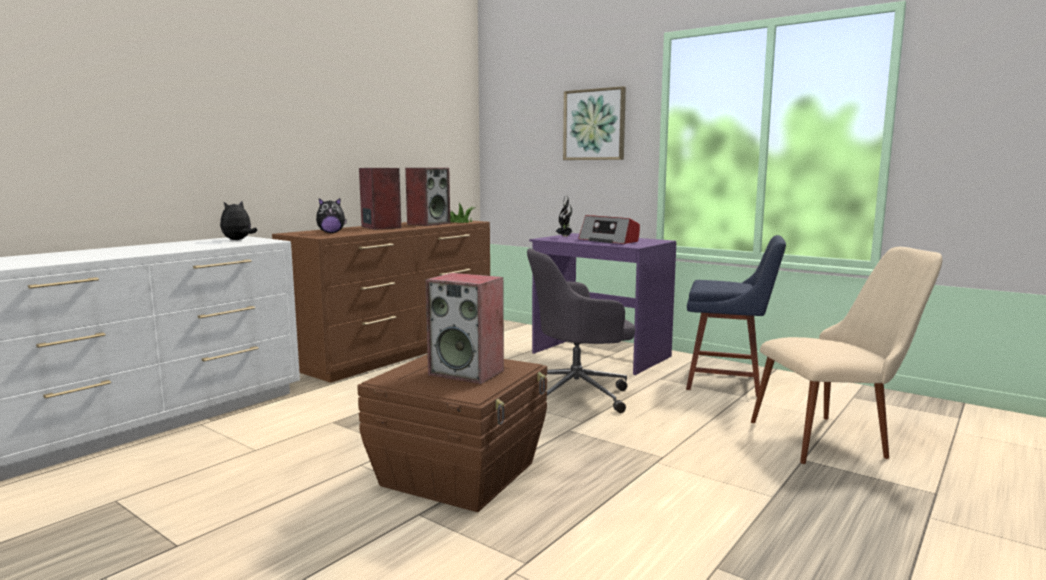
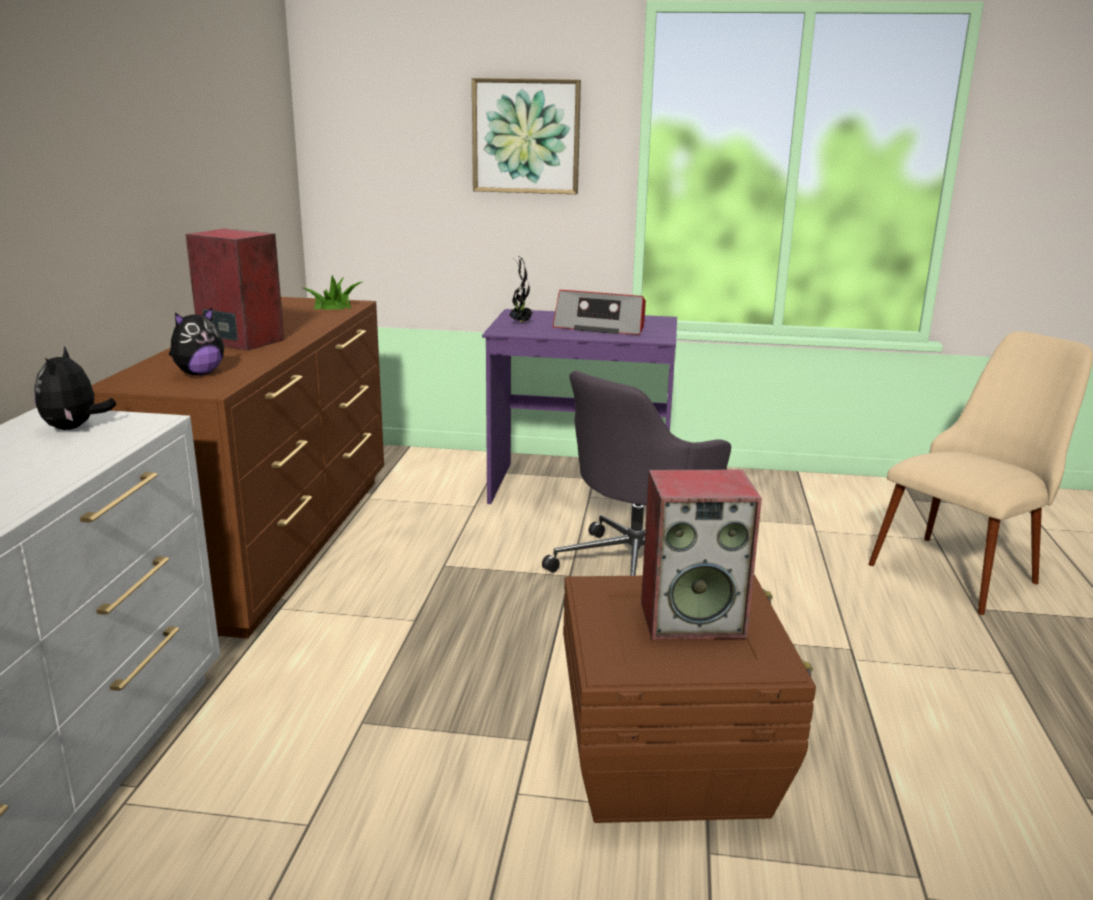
camera: 30 degrees left, 10 degrees up
(428, 224) = (296, 319): speaker -> none
(728, 382) = (776, 505): blue chair -> none

